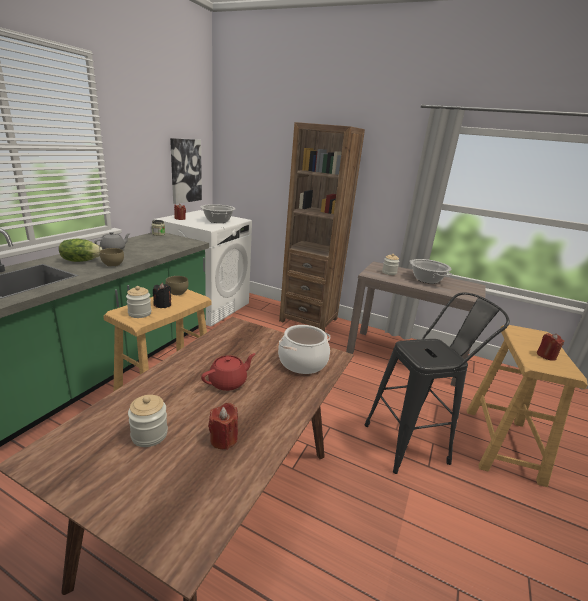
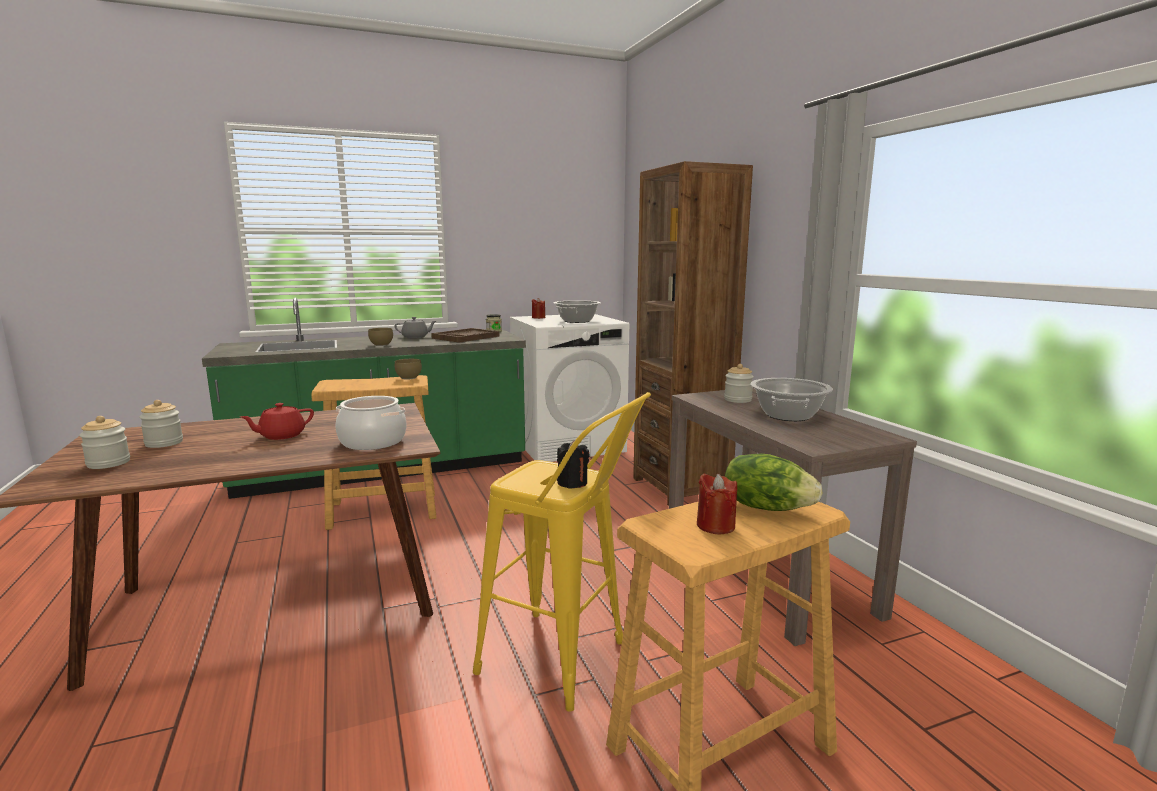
camera: 45 degrees right, 10 degrees down
(81, 260) = (367, 340): lettuce -> lettuce (766, 507)
(139, 313) = (340, 384): jar -> jar (108, 463)
(157, 244) = (466, 337): none -> brown tray
(162, 305) = (374, 383): black candle -> black candle (572, 483)
(185, 171) = (570, 260): picture -> none
(223, 439) = (186, 459): red candle -> none
(228, 382) = (281, 436): red teapot -> red teapot turned 135 degrees clockwise
(414, 443) = (565, 663): black stool -> yellow stool

